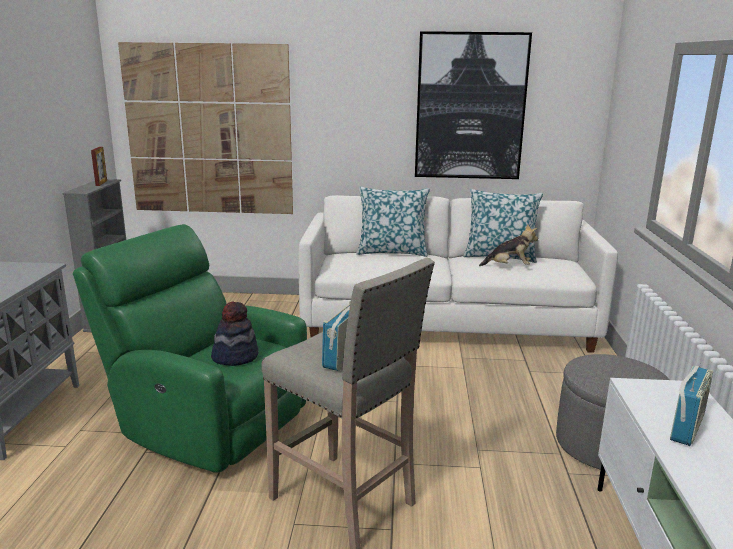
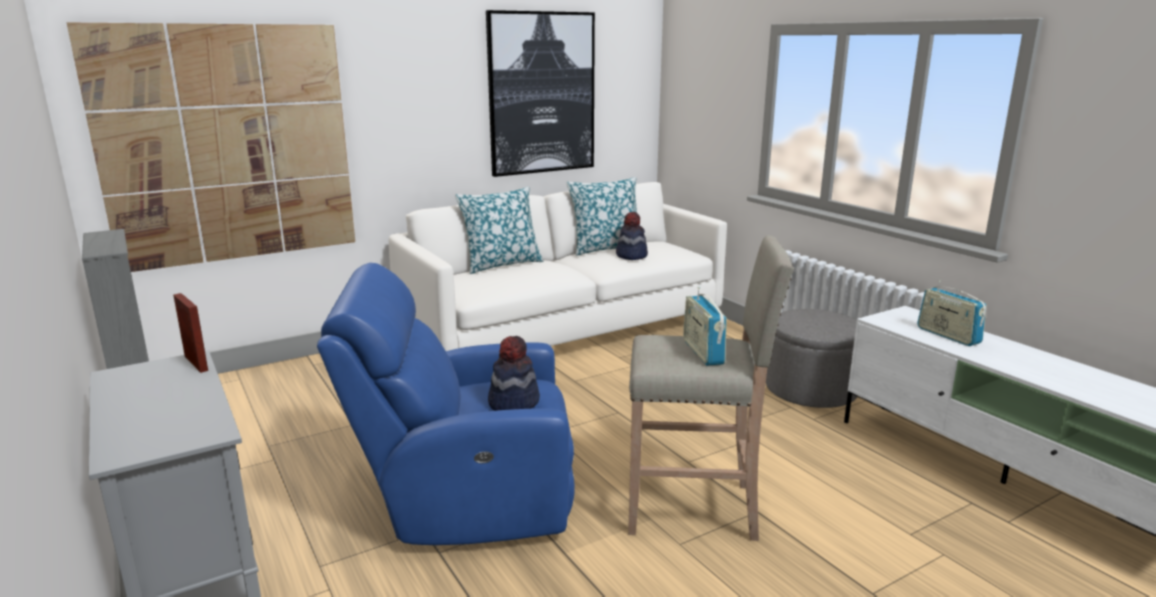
camera: 35 degrees left, 0 degrees up
(101, 183) = (110, 237): picture frame -> picture frame (196, 363)
(207, 423) = (465, 498): green armchair -> blue armchair
(509, 267) = (631, 255): plush toy -> hat
(686, 427) = (948, 335): radio -> radio turned 150 degrees clockwise

